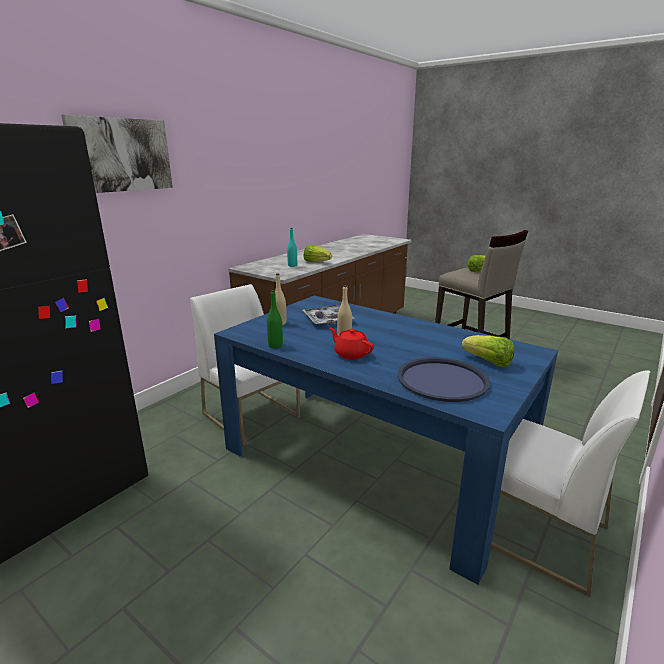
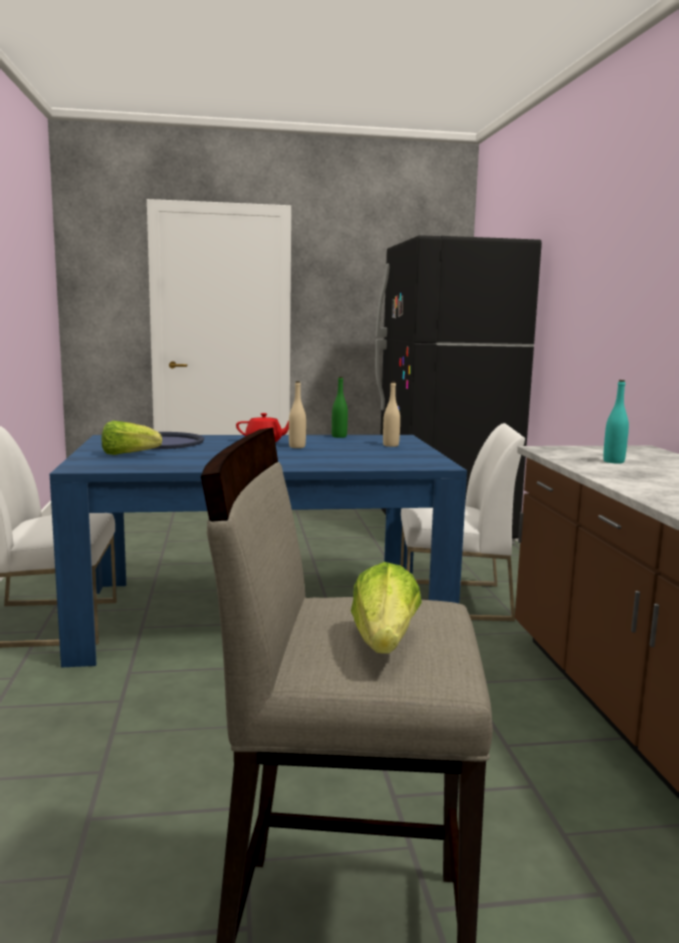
camera: 135 degrees right, 10 degrees down
(121, 155) = (593, 253): picture -> none
(316, 262) = (622, 473): lettuce -> none
(327, 320) = (358, 454): tray -> none

